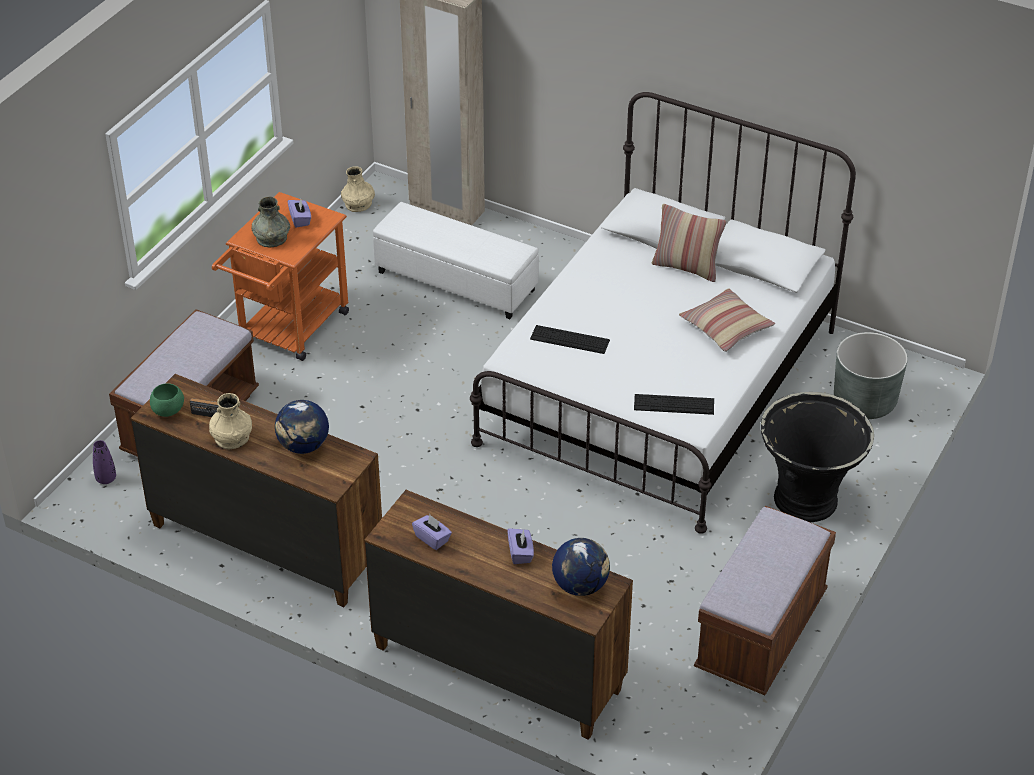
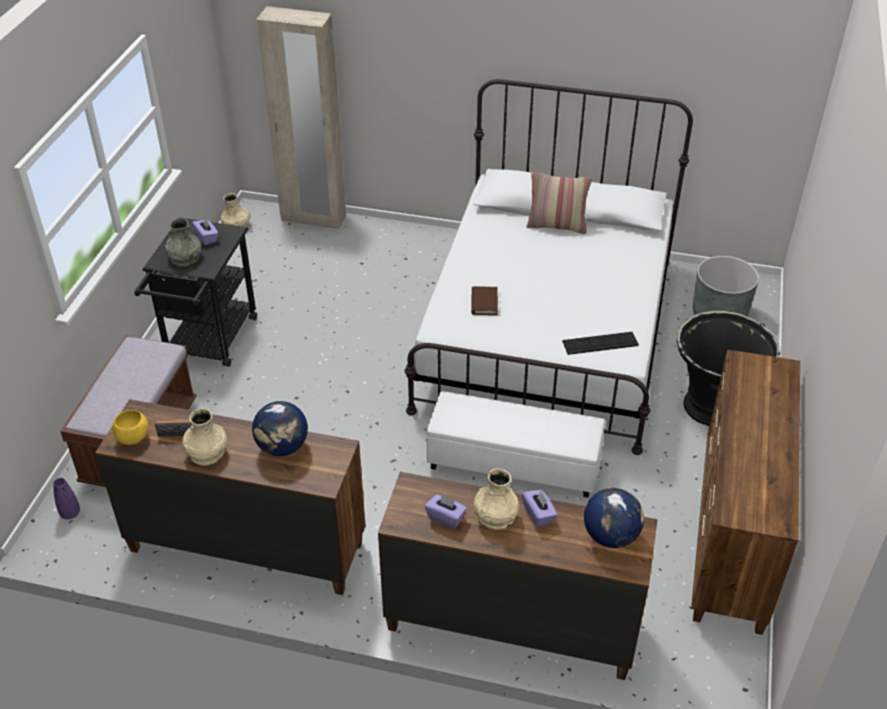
camera: 15 degrees left, 0 degrees up
(169, 411) = (133, 438): green bowl -> yellow bowl
(288, 331) = (208, 342): orange cart -> black cart
(456, 280) = (342, 275): white ottoman -> white ottoman (514, 462)
(479, 547) = (495, 516): none -> beige vase
(570, 339) = (484, 303): keyboard -> brown book
(726, 327) = (613, 269): pillow -> none
(761, 633) = (731, 537): brown bench -> brown dresser

